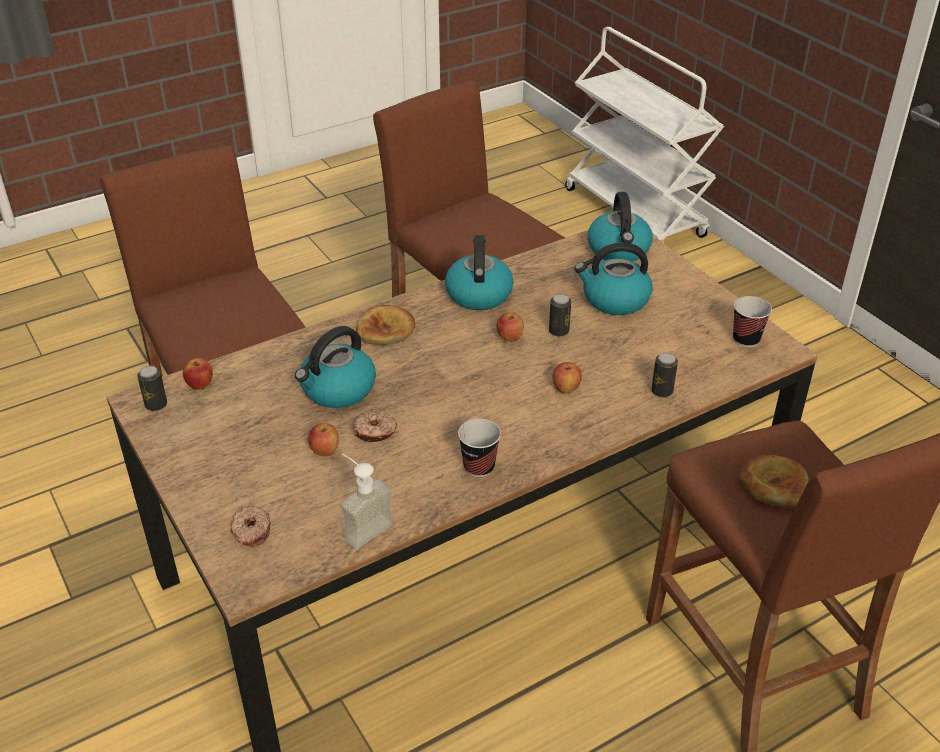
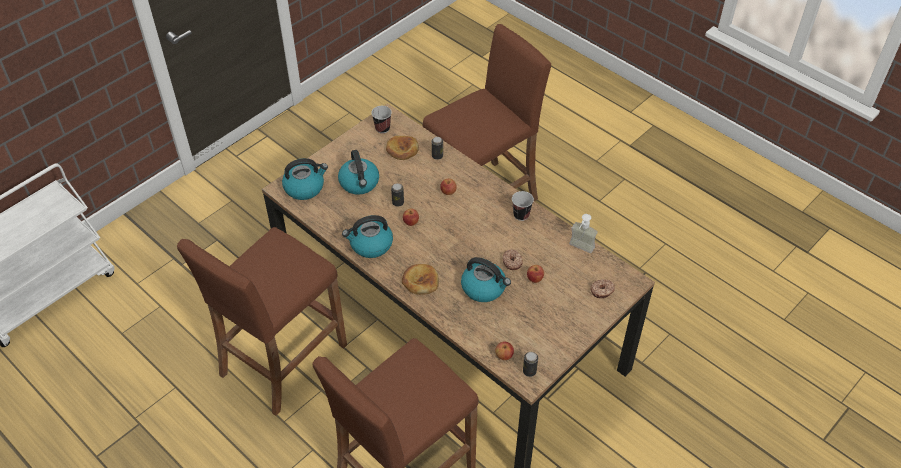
camera: 105 degrees left, 10 degrees up
(774, 484) = (479, 121): bread -> bread (402, 149)

